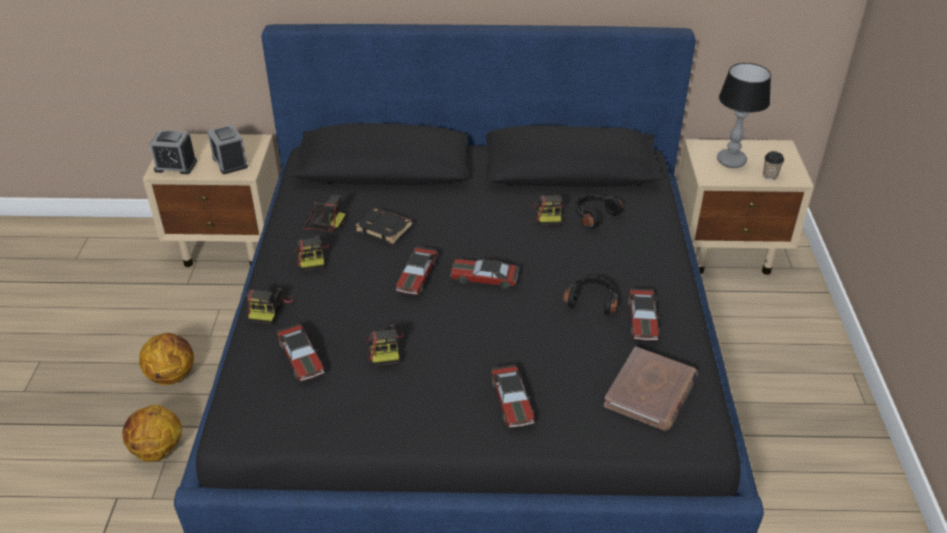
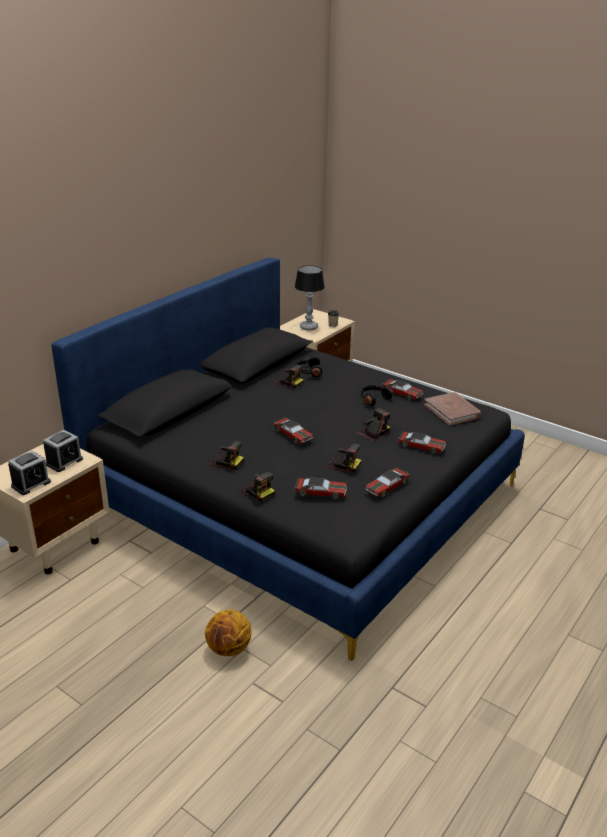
camera: 55 degrees left, 10 degrees down
(172, 375) = (161, 618): basketball -> none
(230, 162) = (64, 462): alarm clock -> alarm clock turned 60 degrees counterclockwise
(323, 222) = (195, 447): camera -> camera (373, 433)
(385, 228) = (233, 430): black book -> none
(484, 278) = (319, 418): toy car -> toy car (386, 487)

